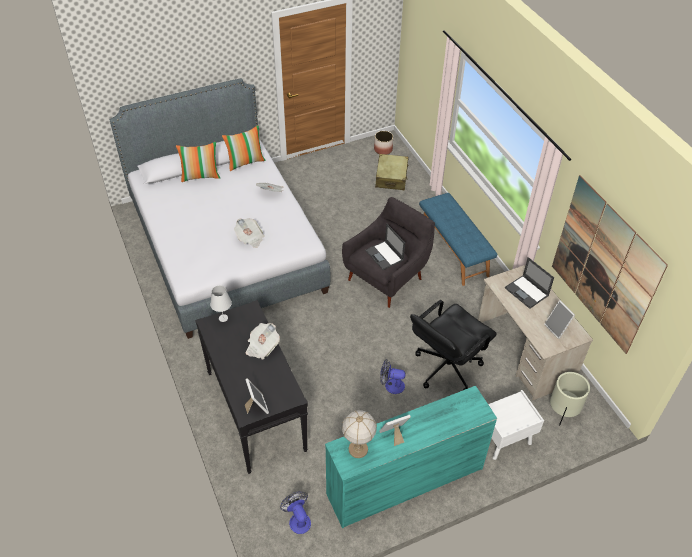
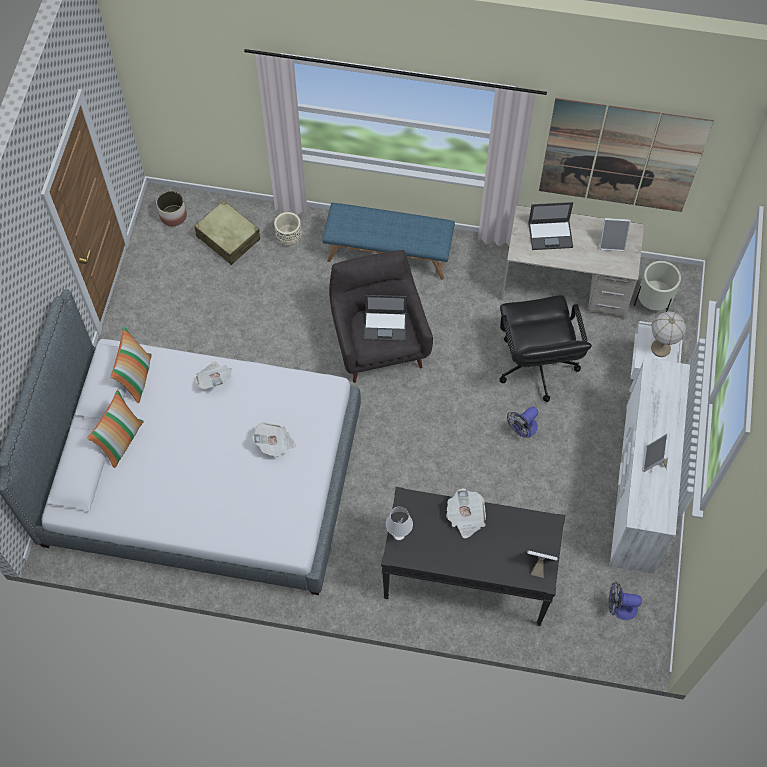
camera: 55 degrees left, 15 degrees up
(358, 449) = (650, 502): table lamp -> table lamp (660, 348)
(404, 481) = (638, 488): turquoise dresser -> white dresser
(417, 201) = (289, 238): none -> beige planter

